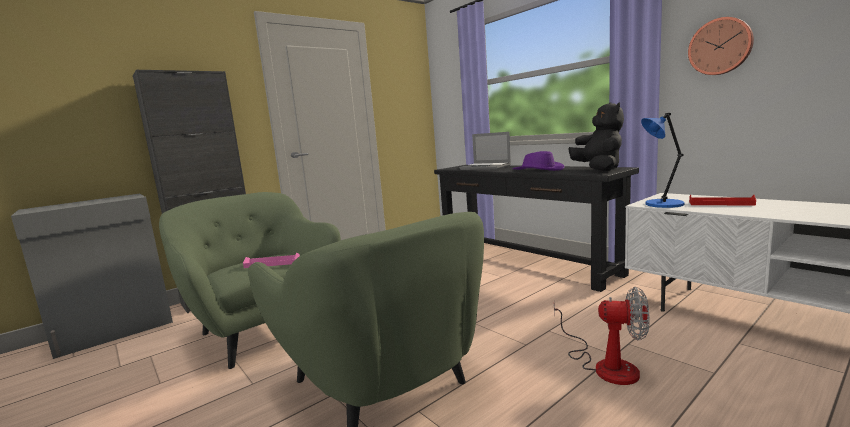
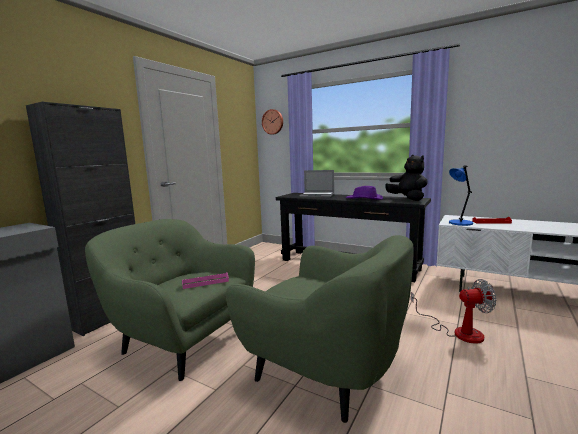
camera: 20 degrees left, 0 degrees up
(720, 46) = (479, 125): wall clock -> wall clock (273, 122)

